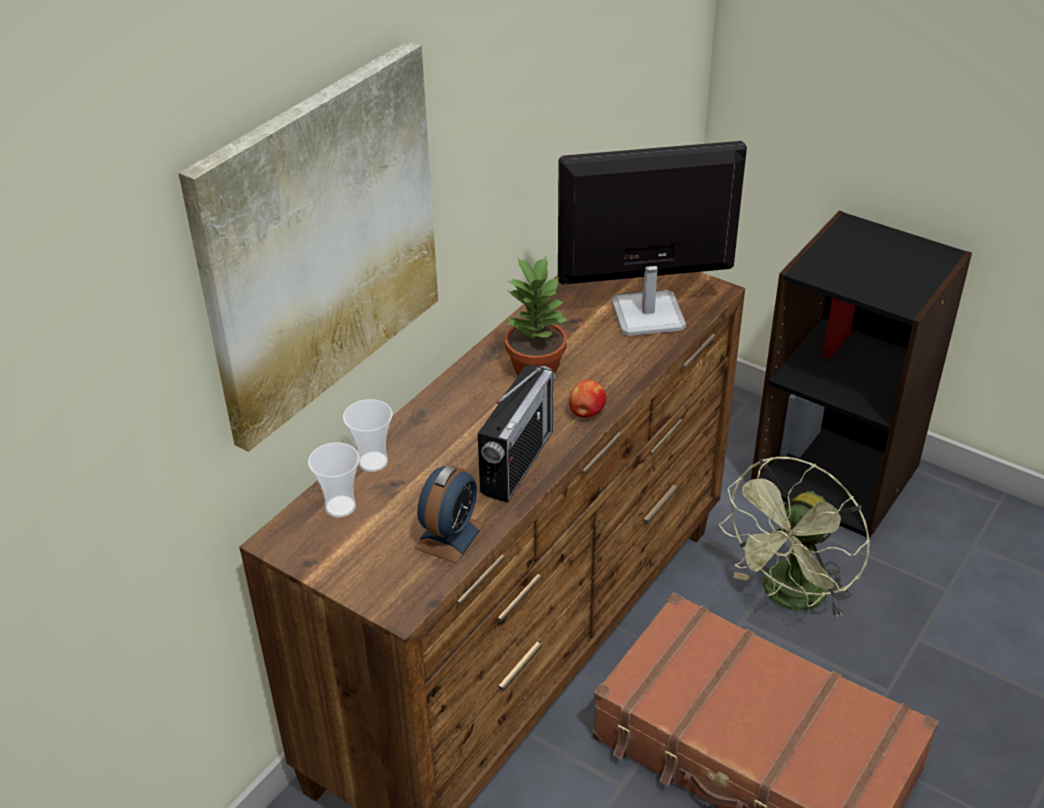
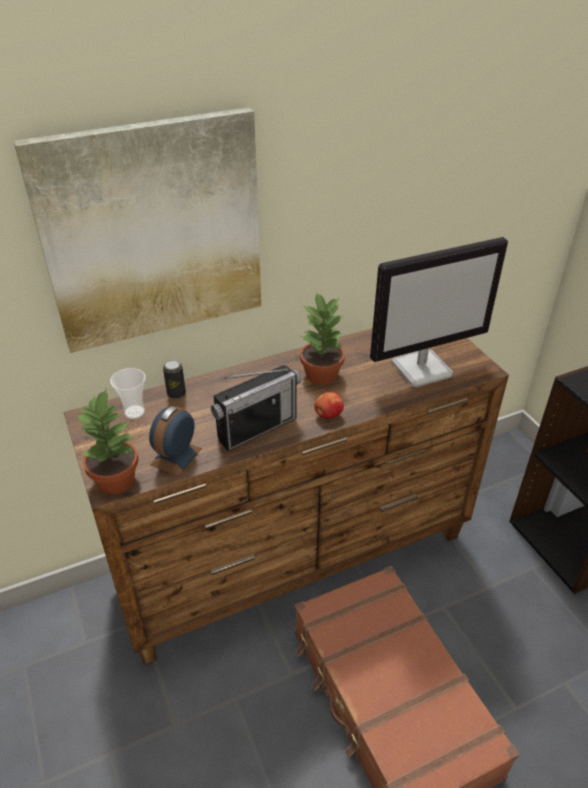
camera: 30 degrees right, 0 degrees up
(373, 462) = (176, 393): cup -> can
(402, 594) = (117, 480): none -> potted plant
(449, 536) = (176, 456): alarm clock -> alarm clock turned 150 degrees clockwise
(646, 315) = (422, 368): monitor -> monitor turned 135 degrees clockwise
(789, 598) = (487, 607): green fan -> none

